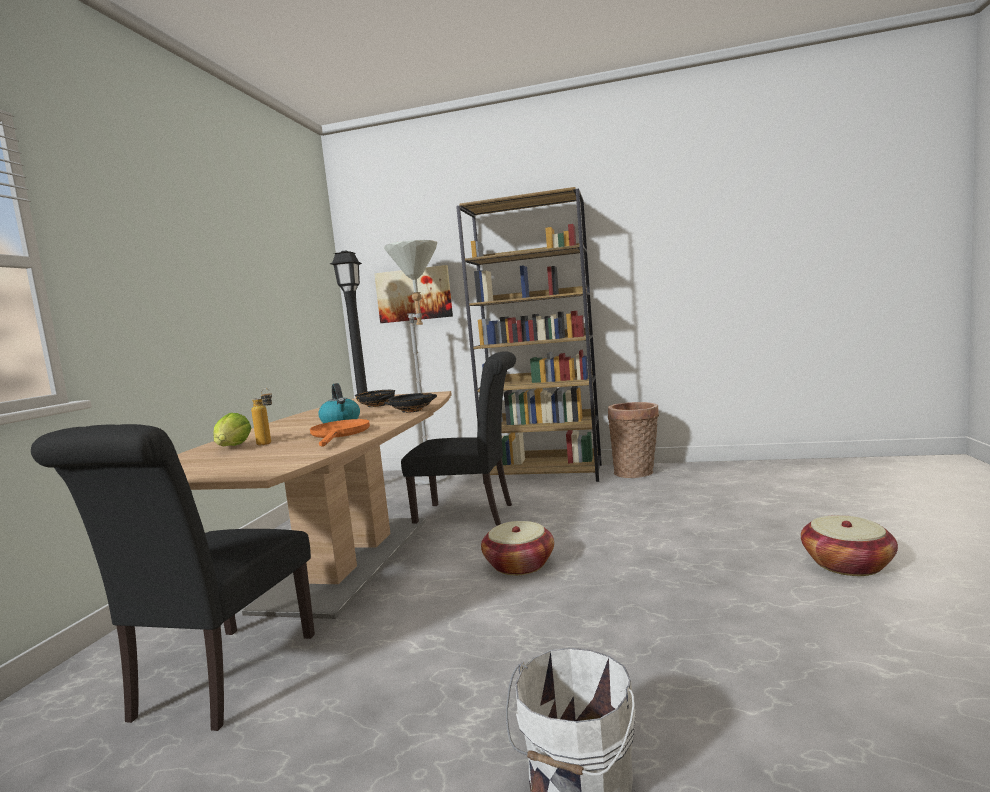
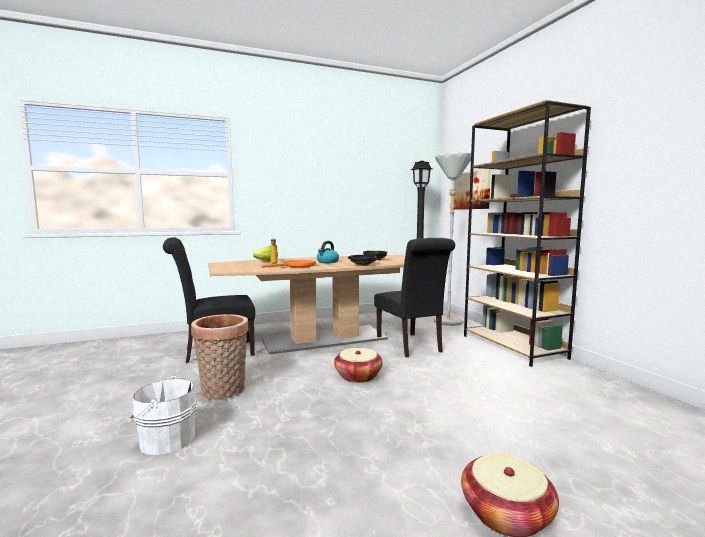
camera: 55 degrees right, 0 degrees up
(636, 472) = (578, 375): basket -> basket (223, 392)

